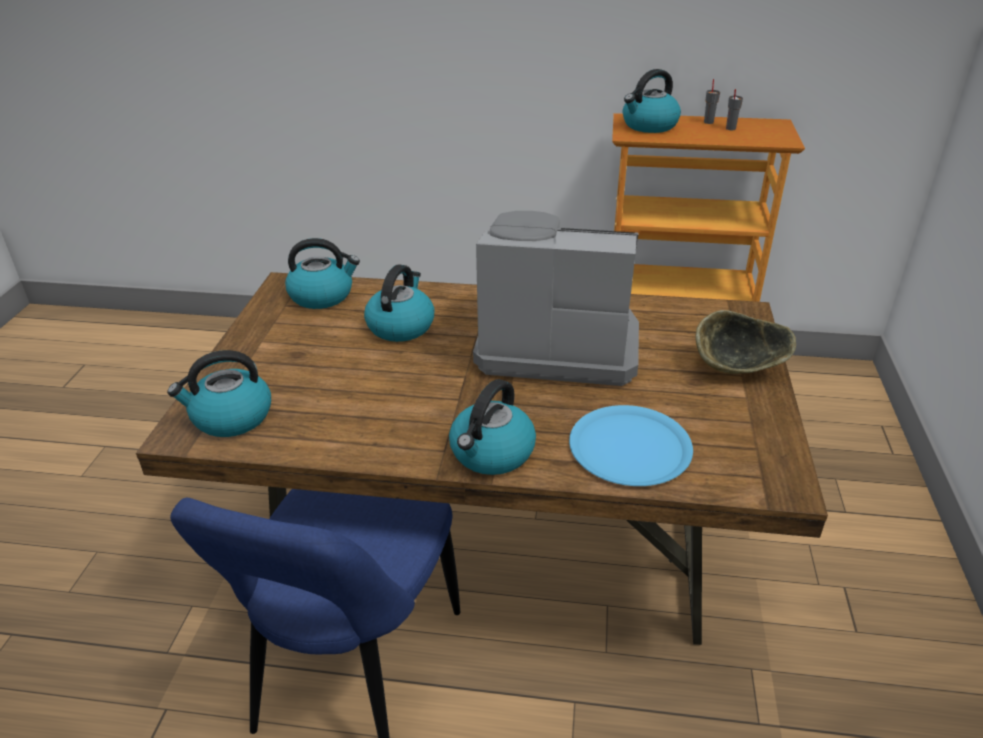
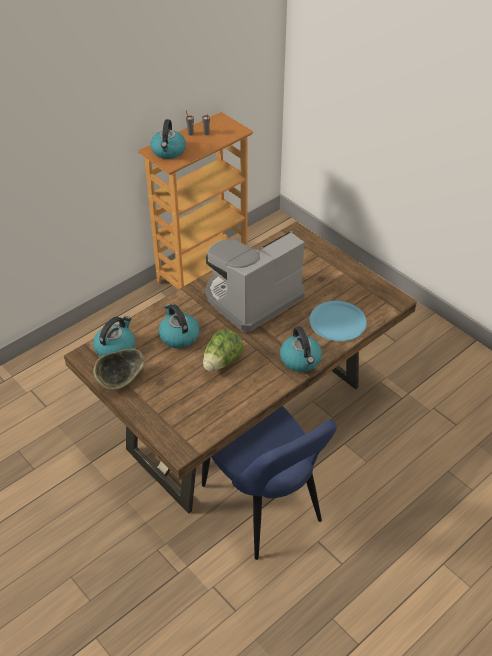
camera: 50 degrees left, 10 degrees up
(231, 417) = (187, 427): kettle -> none
(395, 383) = (222, 362): none -> lettuce
(736, 370) = (327, 263): bowl -> bowl (120, 381)

